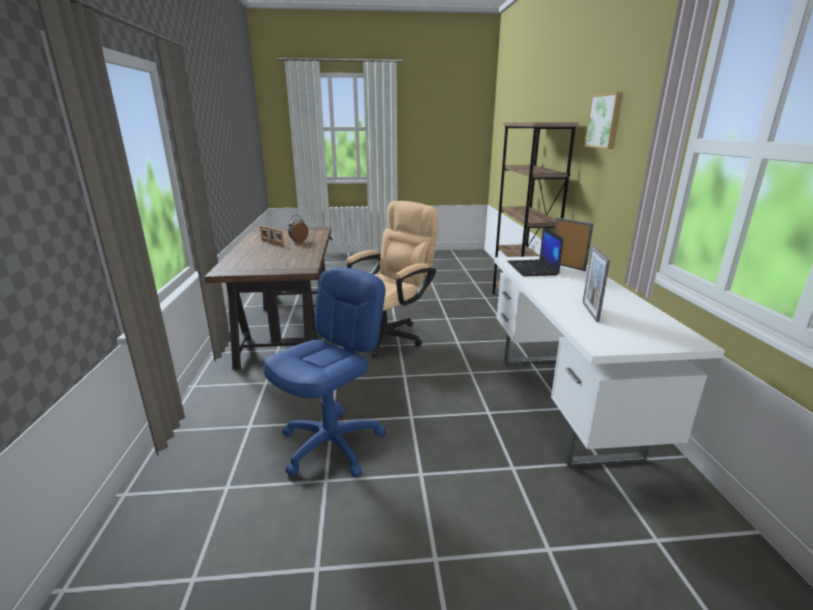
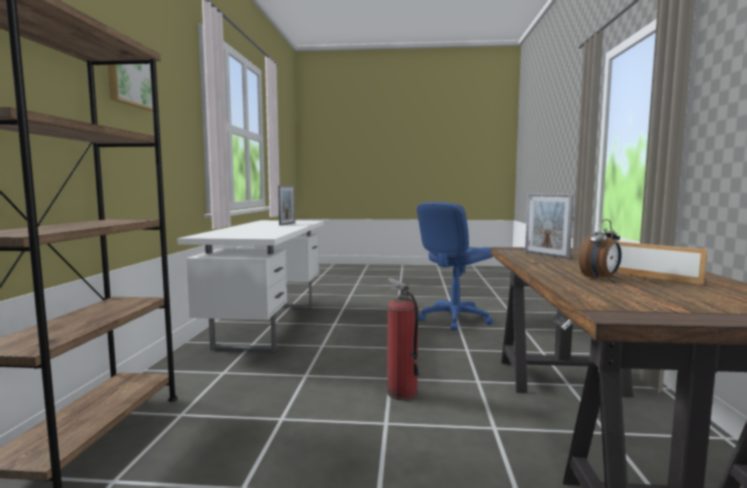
camera: 170 degrees left, 15 degrees down
(389, 335) = (401, 393): beige office chair -> fire extinguisher
(533, 268) = (261, 233): laptop -> none
(567, 266) = (222, 233): picture frame -> picture frame (546, 255)

